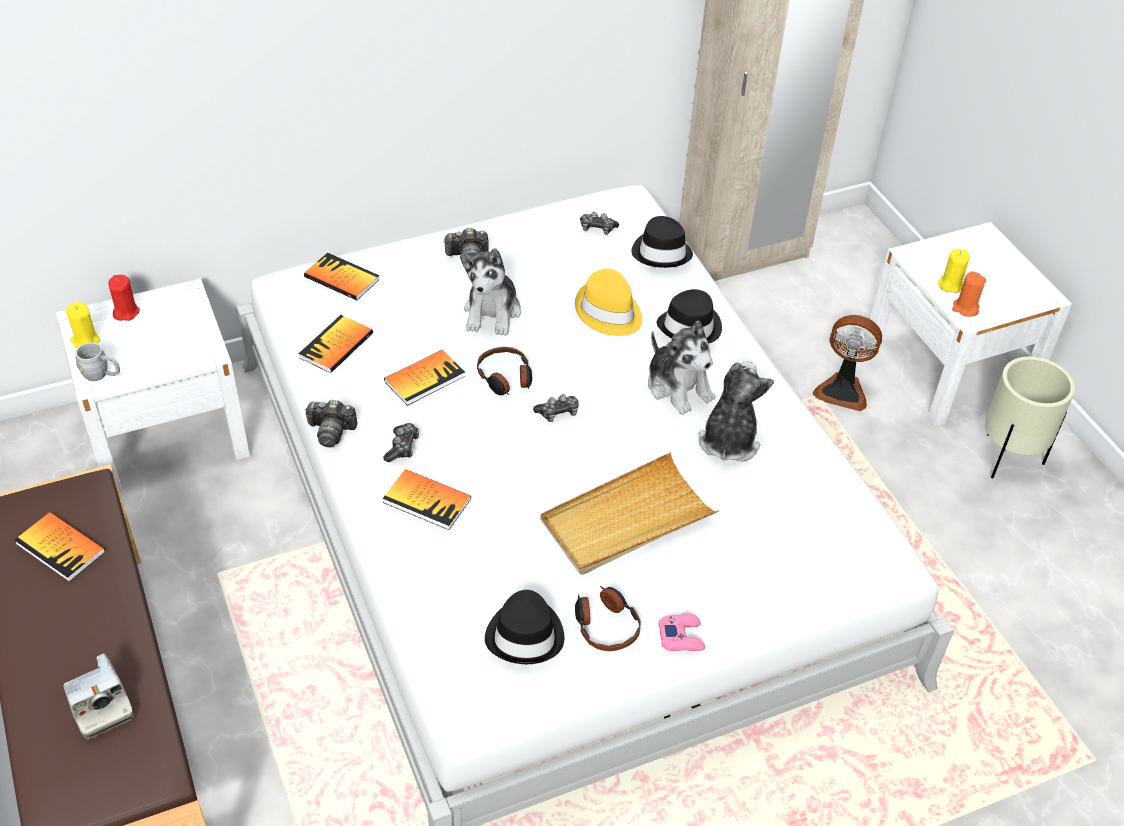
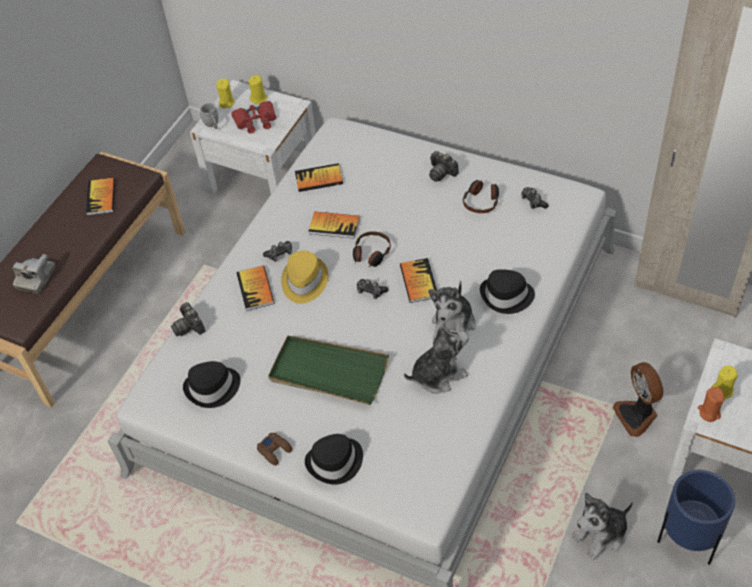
camera: 55 degrees right, 5 degrees up
(126, 312) = (259, 98): red candle -> yellow candle
(156, 337) = (255, 120): none -> red binoculars
(331, 431) = (262, 222): camera -> camera (189, 326)
(341, 278) = (367, 143): book -> book (418, 281)
(492, 312) = (413, 213): plush toy -> plush toy (601, 535)
(605, 625) = (250, 414): headphones -> headphones (481, 201)
(608, 312) = (471, 255): yellow hat -> yellow hat (303, 281)
(626, 519) = (328, 372): beige tray -> green tray
(662, 252) = (551, 240): black hat -> black hat (335, 462)
(681, 636) = (275, 450): pink game controller -> brown game controller
(1008, 459) = (688, 541): beige planter -> blue planter

